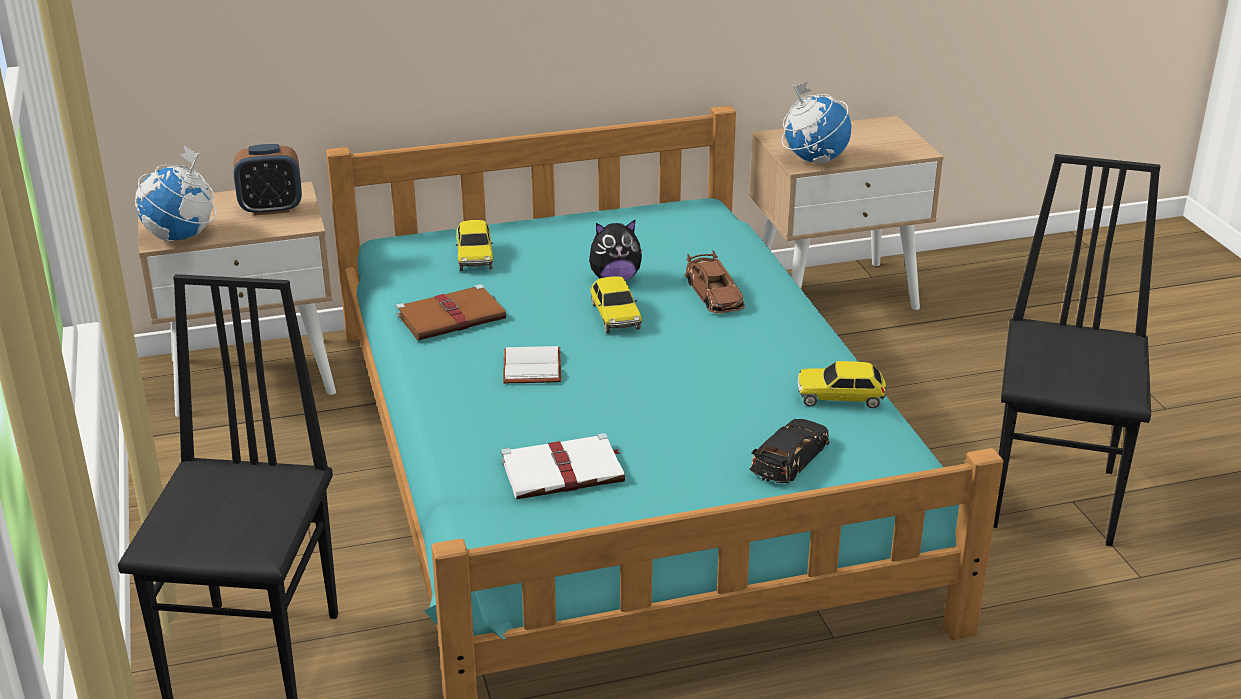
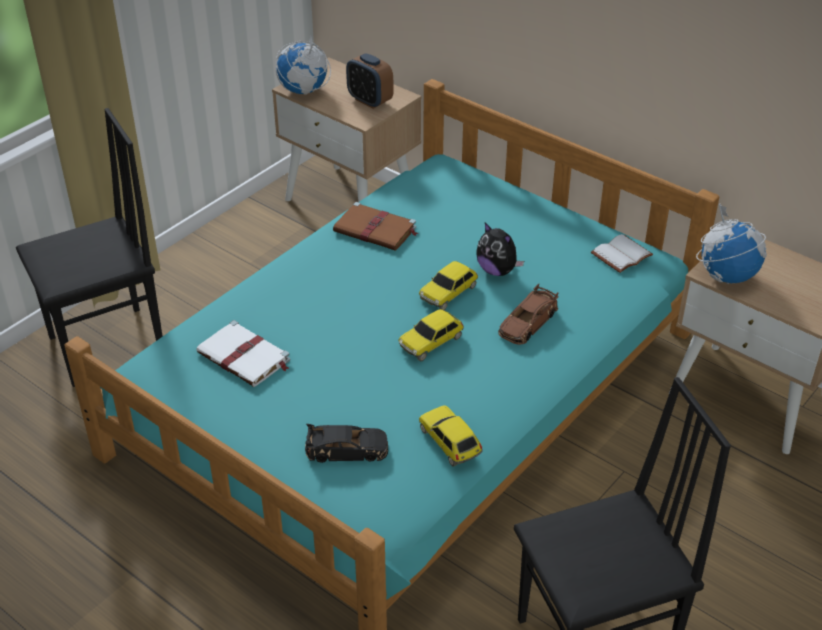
camera: 55 degrees right, 10 degrees up
(475, 256) = (459, 201): toy car -> toy car (431, 342)
(534, 368) = (349, 290): white book -> white book (622, 256)

